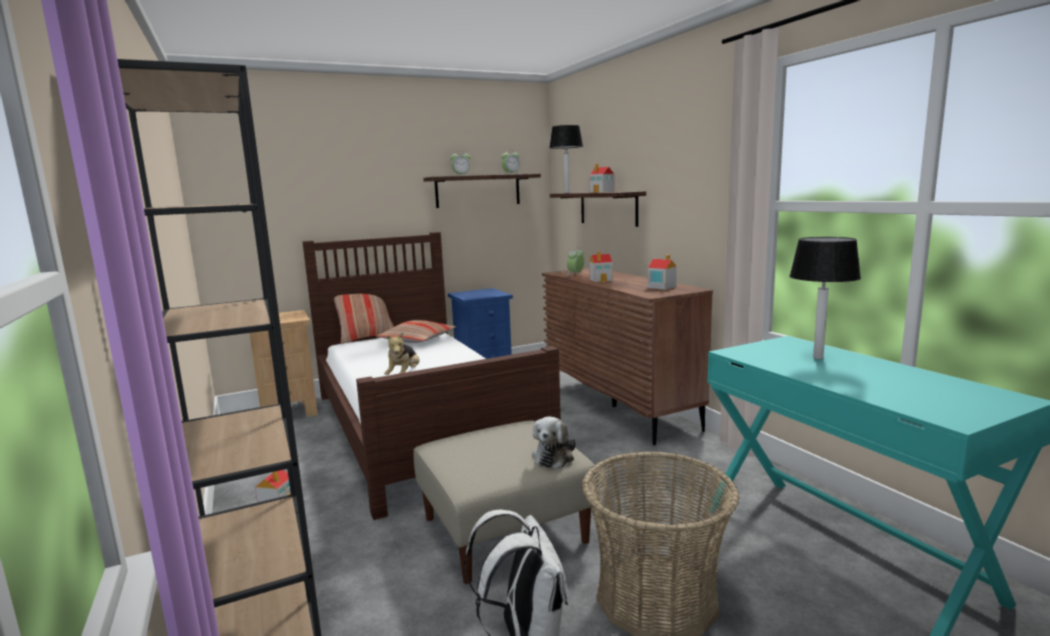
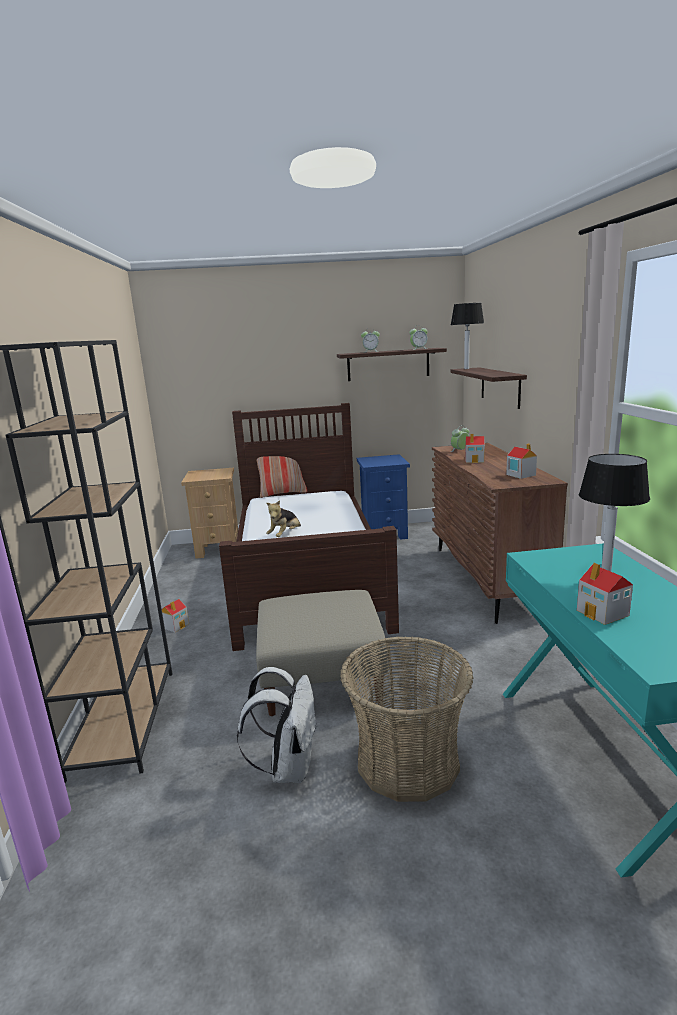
camera: 20 degrees right, 5 degrees up
(417, 340) = (318, 500): pillow -> none
(554, 456) = (355, 627): plush toy -> none
(602, 192) = (490, 372): toy house -> toy house (603, 613)

